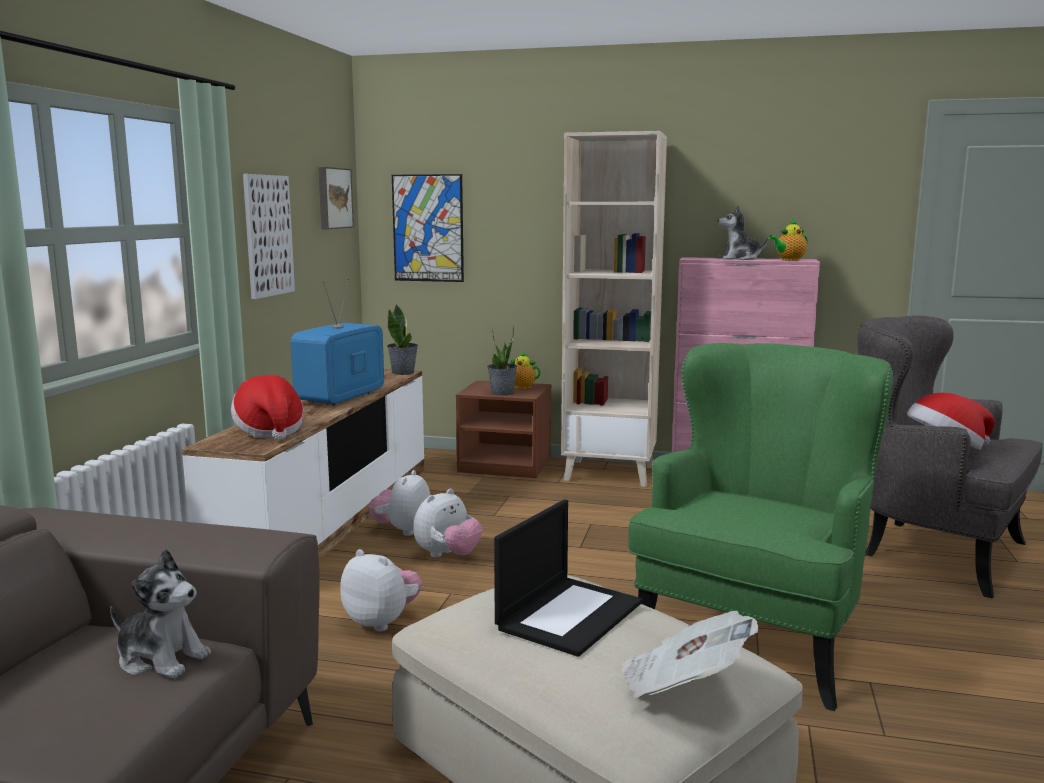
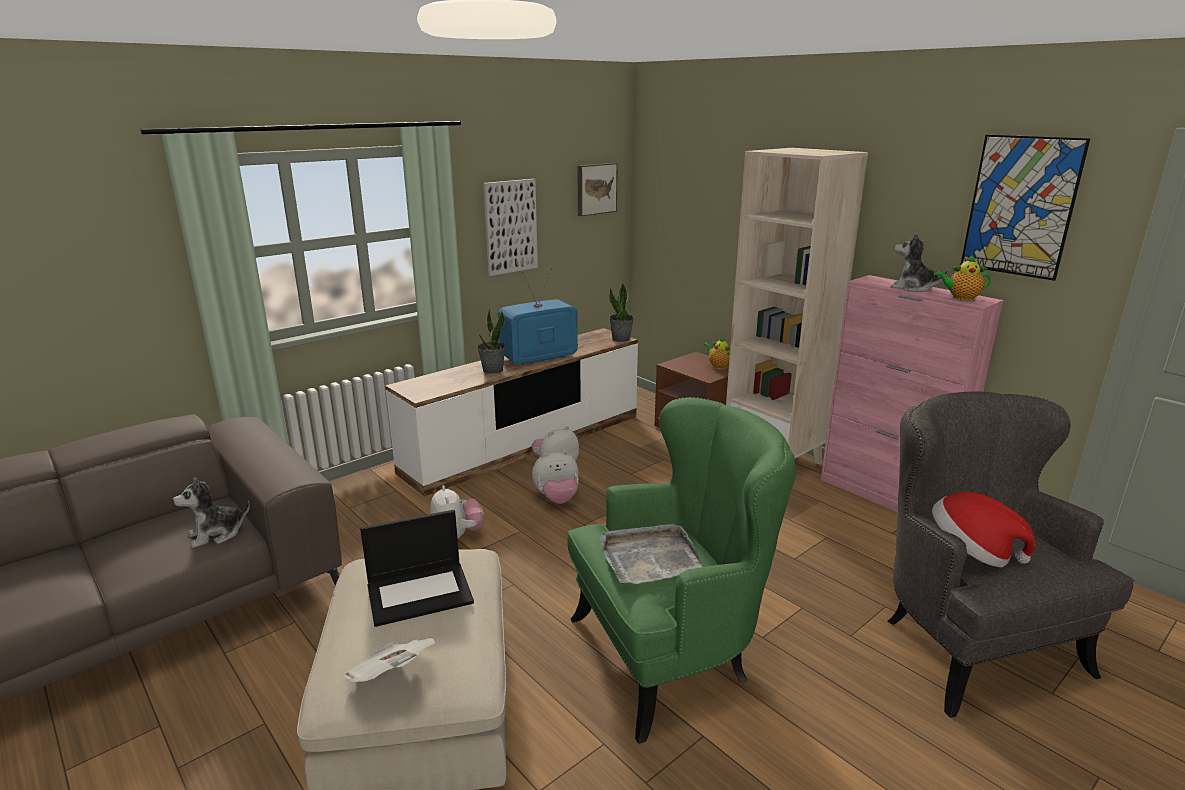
camera: 35 degrees right, 10 degrees up
(161, 658) = (216, 534): plush toy -> plush toy turned 90 degrees clockwise
(269, 431) = (448, 382): hat -> none
(428, 228) = (674, 216): picture -> picture (1020, 206)
(502, 393) = (693, 371): potted plant -> potted plant (492, 370)
(753, 510) = (649, 557): none -> grey tray

